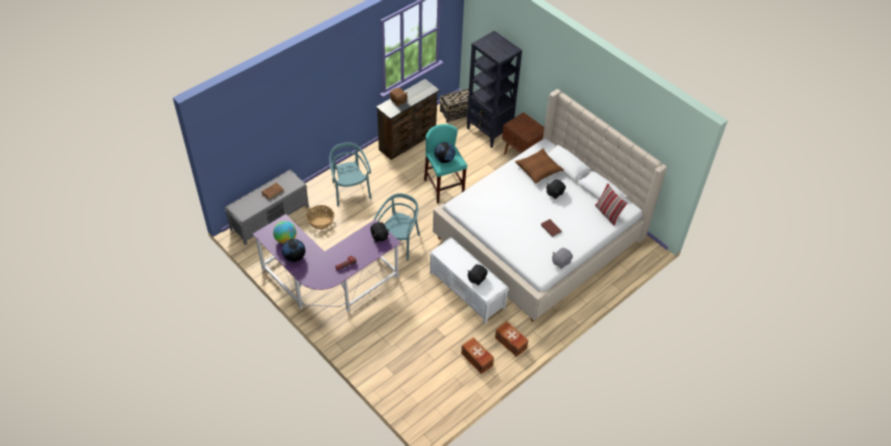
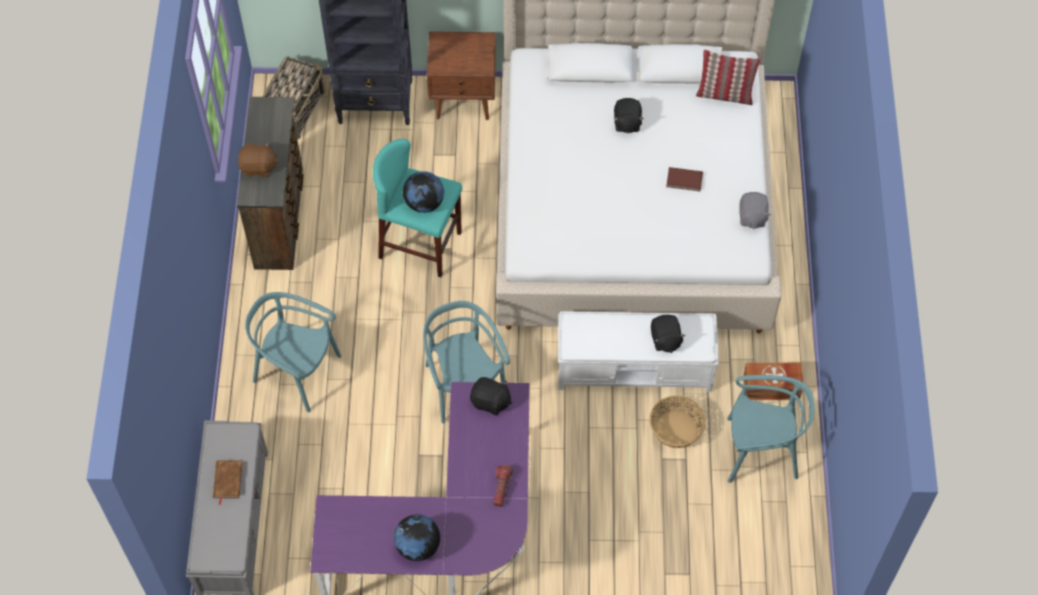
camera: 45 degrees left, 10 degrees up
(286, 239) = (369, 532): globe -> none
(321, 221) = (316, 457): basket -> basket (676, 428)
(476, 360) = (760, 451): brown storage box -> turquoise chair
(538, 169) = (565, 105): brown pillow -> none

